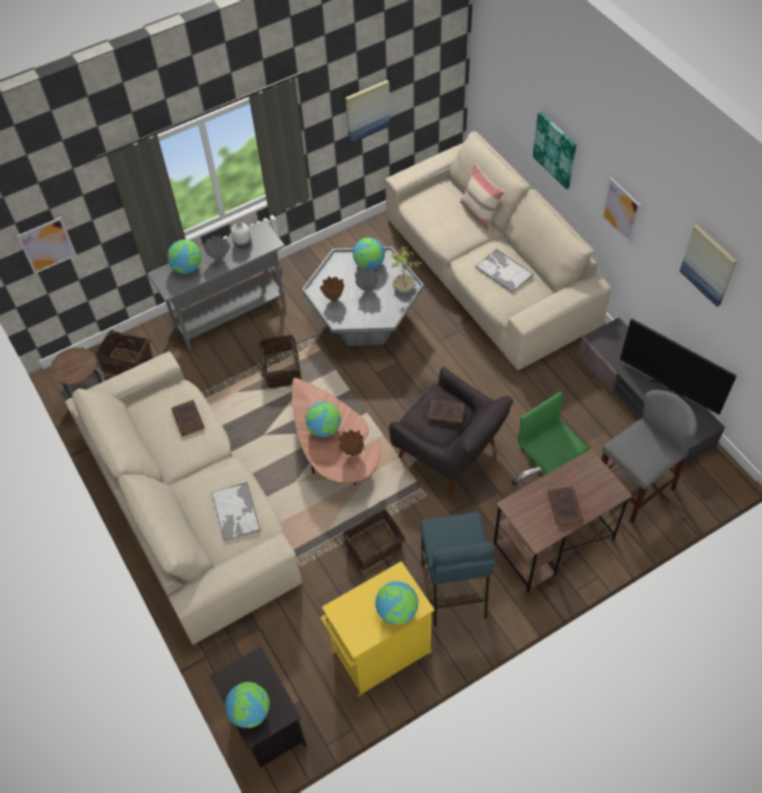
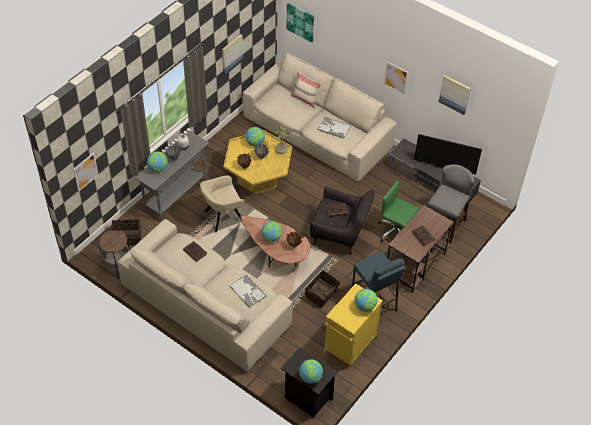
camera: 25 degrees left, 5 degrees down
(281, 370) = (222, 217): basket -> beige armchair
(365, 319) = (258, 177): grey coffee table -> yellow coffee table
(555, 149) = (347, 53): picture -> picture (300, 22)

